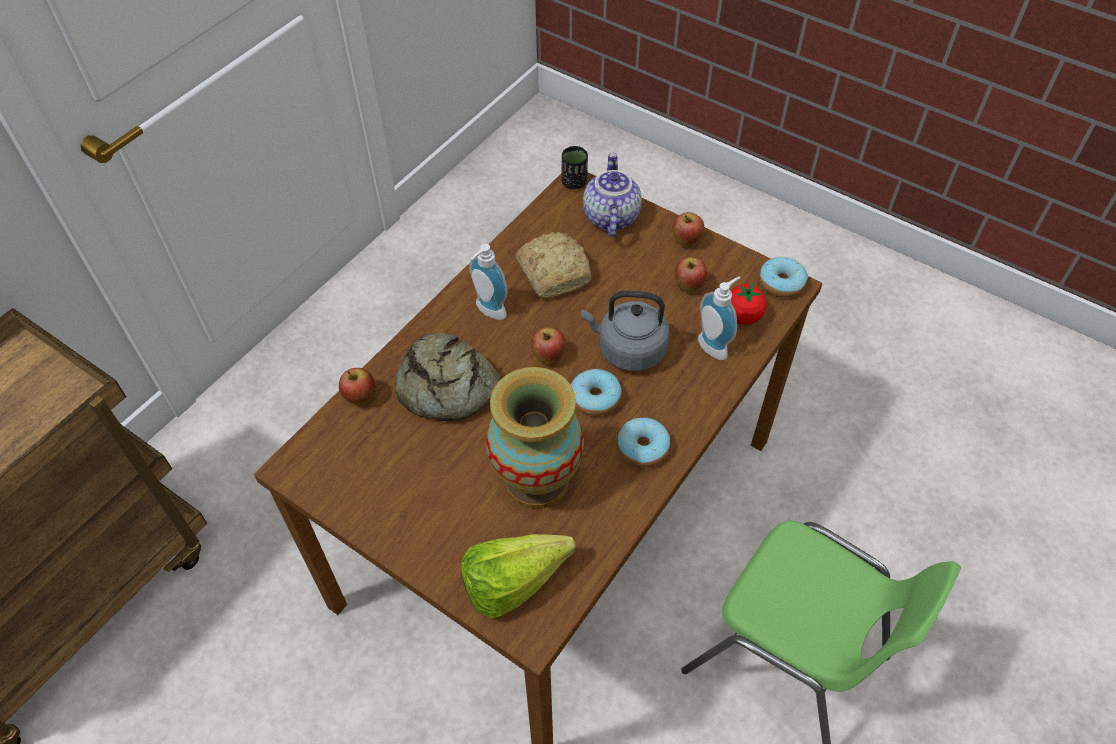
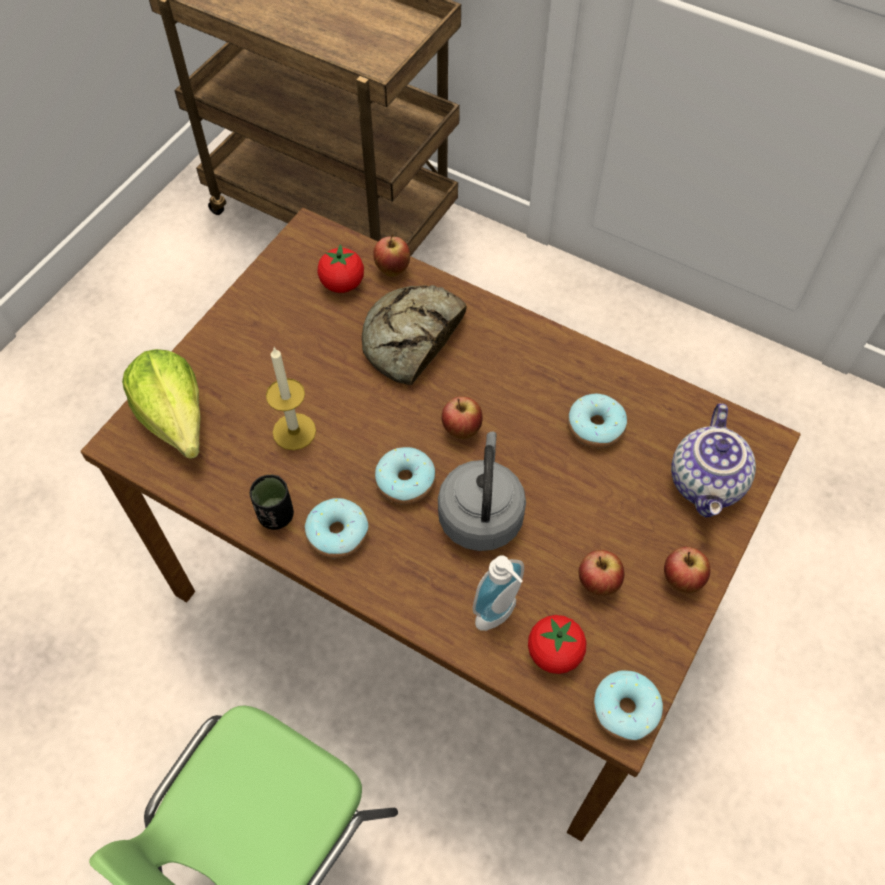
camera: 85 degrees right, 5 degrees up
(368, 439) = (342, 284): none -> tomato
(488, 312) = (521, 365): soap dispenser -> none
(536, 480) = (294, 431): vase -> candle
(554, 272) = (595, 427): bread -> donut
(574, 182) = (763, 439): black cup -> black cup (276, 515)
(609, 217) = (707, 484): teapot -> teapot turned 105 degrees clockwise

